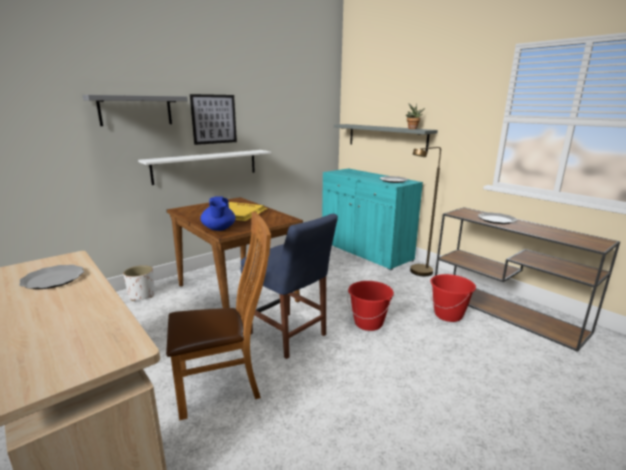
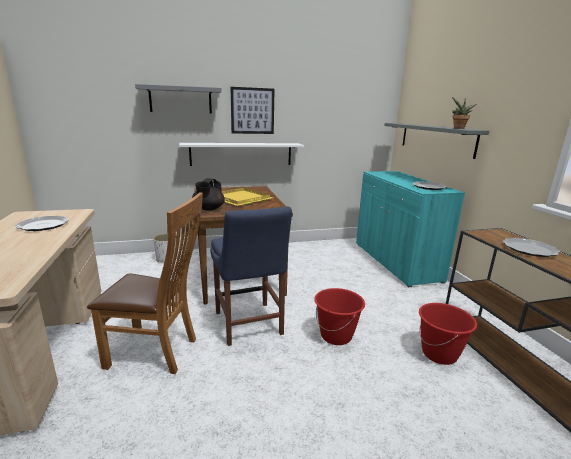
camera: 25 degrees right, 0 degrees up
(219, 229) = (208, 209): blue teapot -> black teapot
(418, 273) = (439, 298): brown floor lamp -> none

